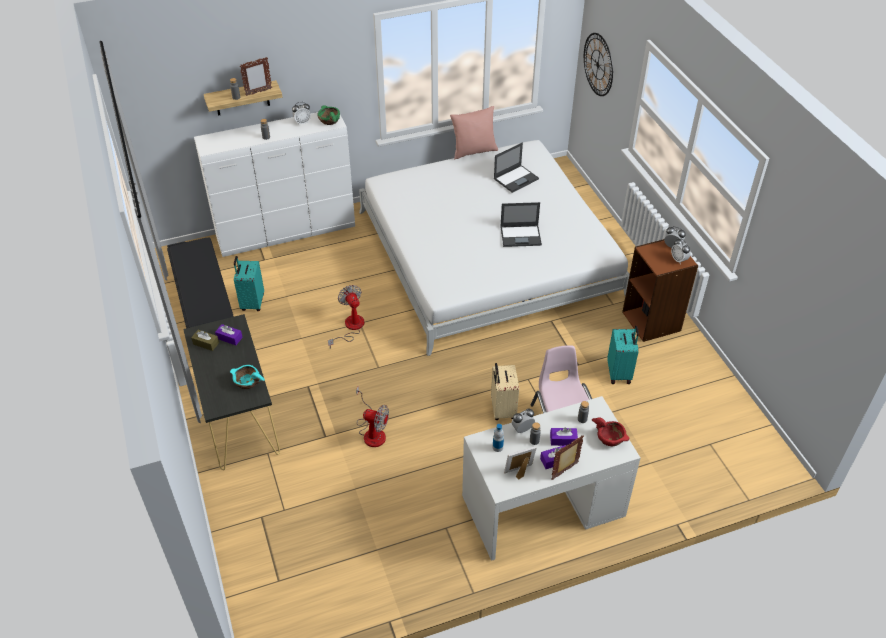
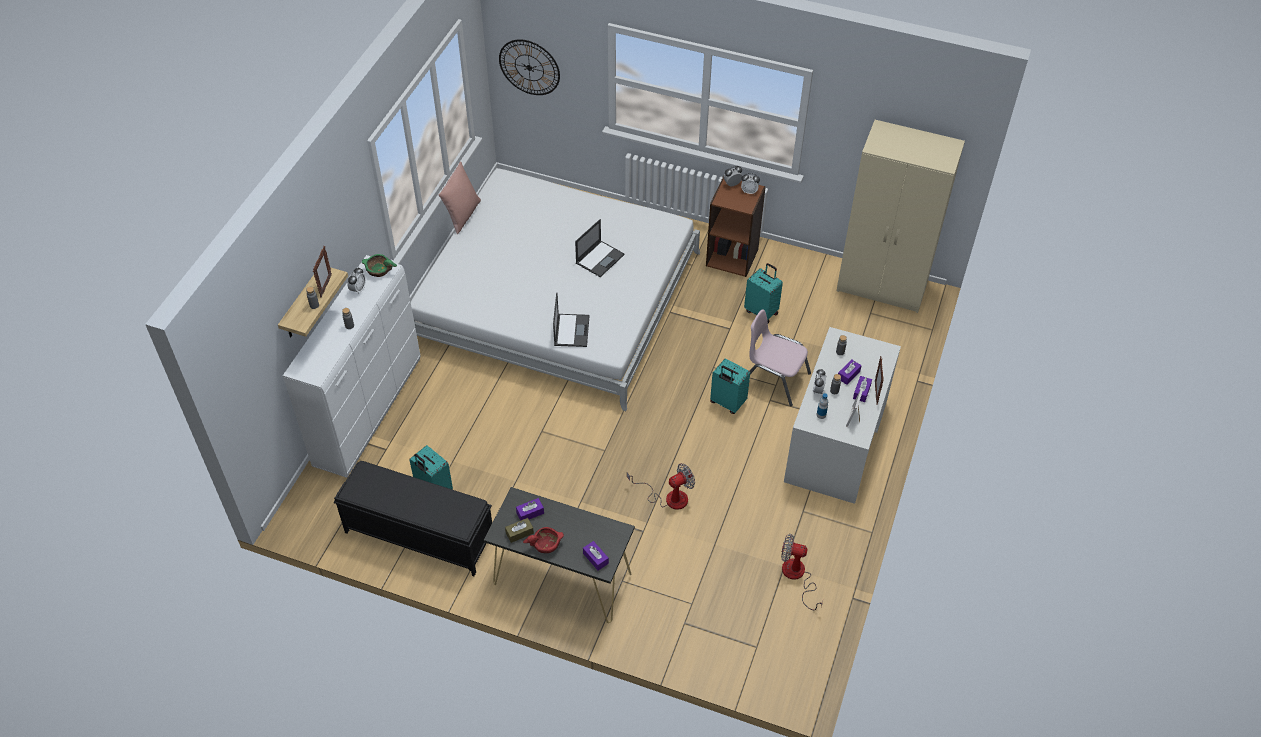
camera: 50 degrees left, 5 degrees up
(219, 398) = (595, 558): none -> purple tissue box
(247, 382) = (596, 529): turquoise bowl -> none
(350, 328) = (540, 440): fan -> fan (797, 576)
(502, 409) = (727, 403): beige suitcase -> turquoise suitcase
(516, 178) = (530, 214): laptop -> laptop (571, 330)
(610, 438) = (870, 349): red bowl -> red bowl (546, 544)
(748, 435) = (882, 287): none -> beige wardrobe

